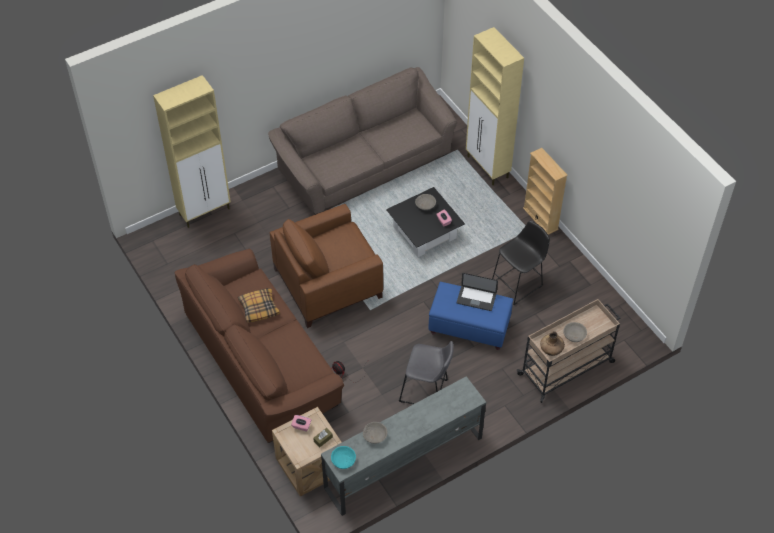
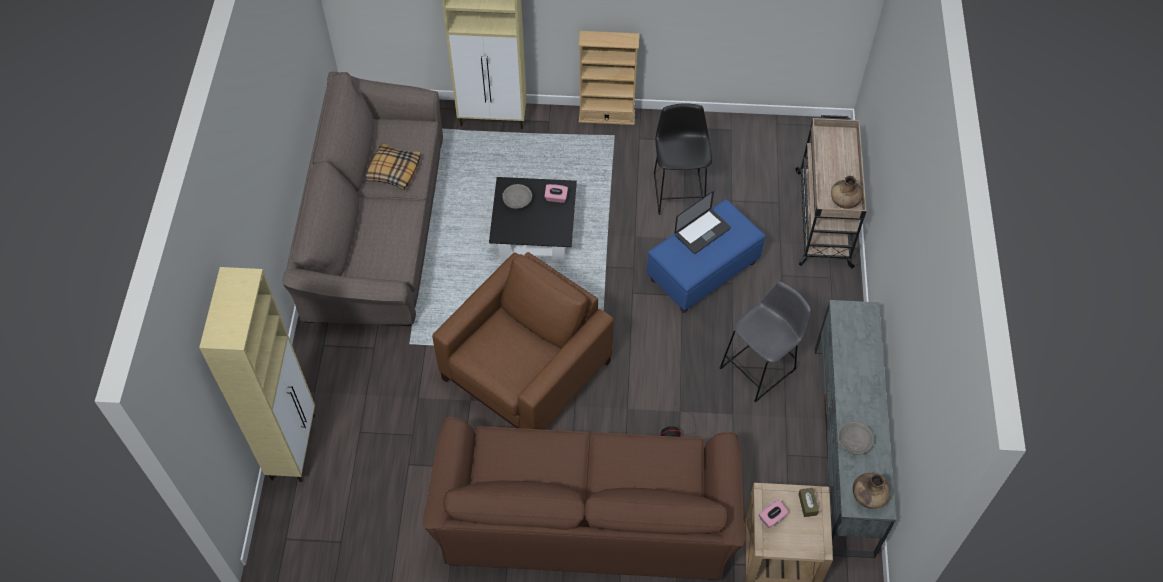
camera: 55 degrees left, 5 degrees up
(259, 308) = (543, 464): pillow -> pillow (393, 171)
(328, 282) = (525, 372): brown armchair -> brown armchair turned 150 degrees counterclockwise
(343, 460) = (868, 497): turquoise bowl -> brown vase
(574, 335) = (839, 169): grey bowl -> none

